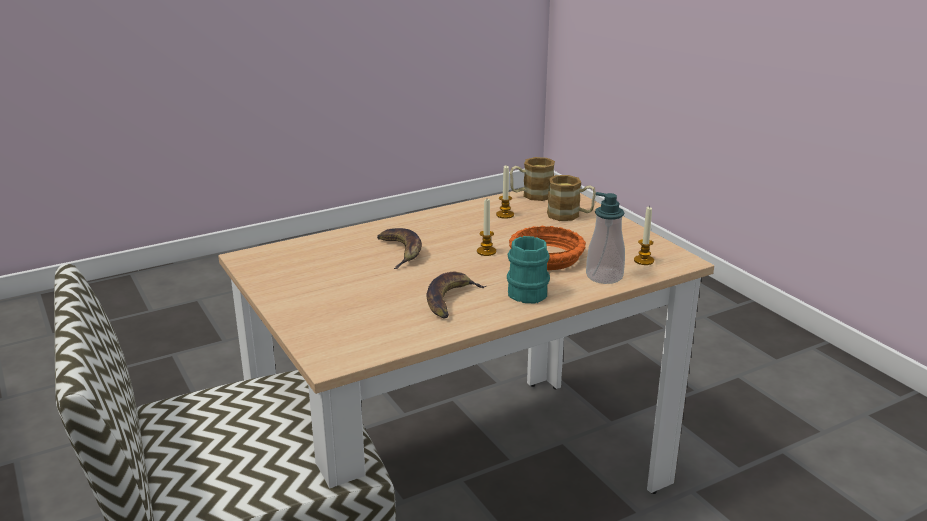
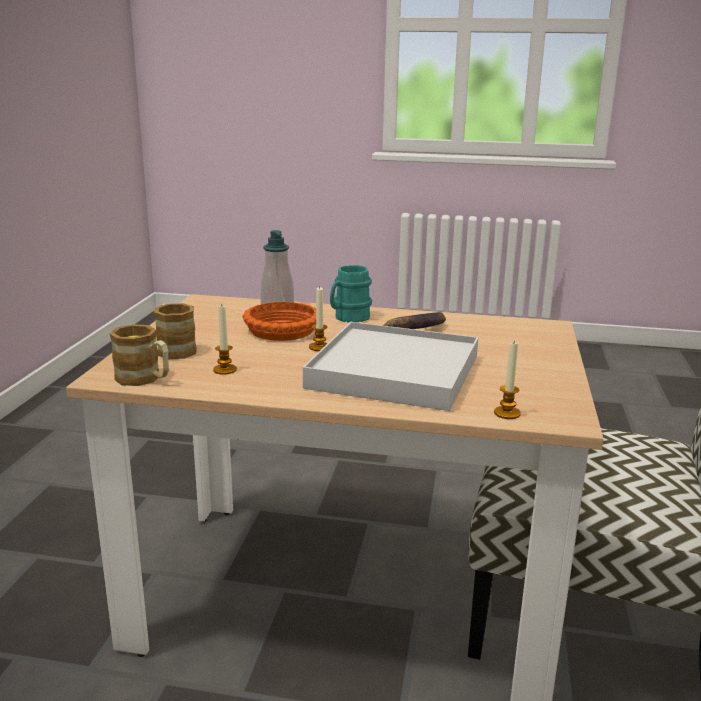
camera: 140 degrees left, 5 degrees down
(401, 252) = (394, 371): banana -> white tray
(643, 260) = (225, 307): candle -> candle (507, 413)

